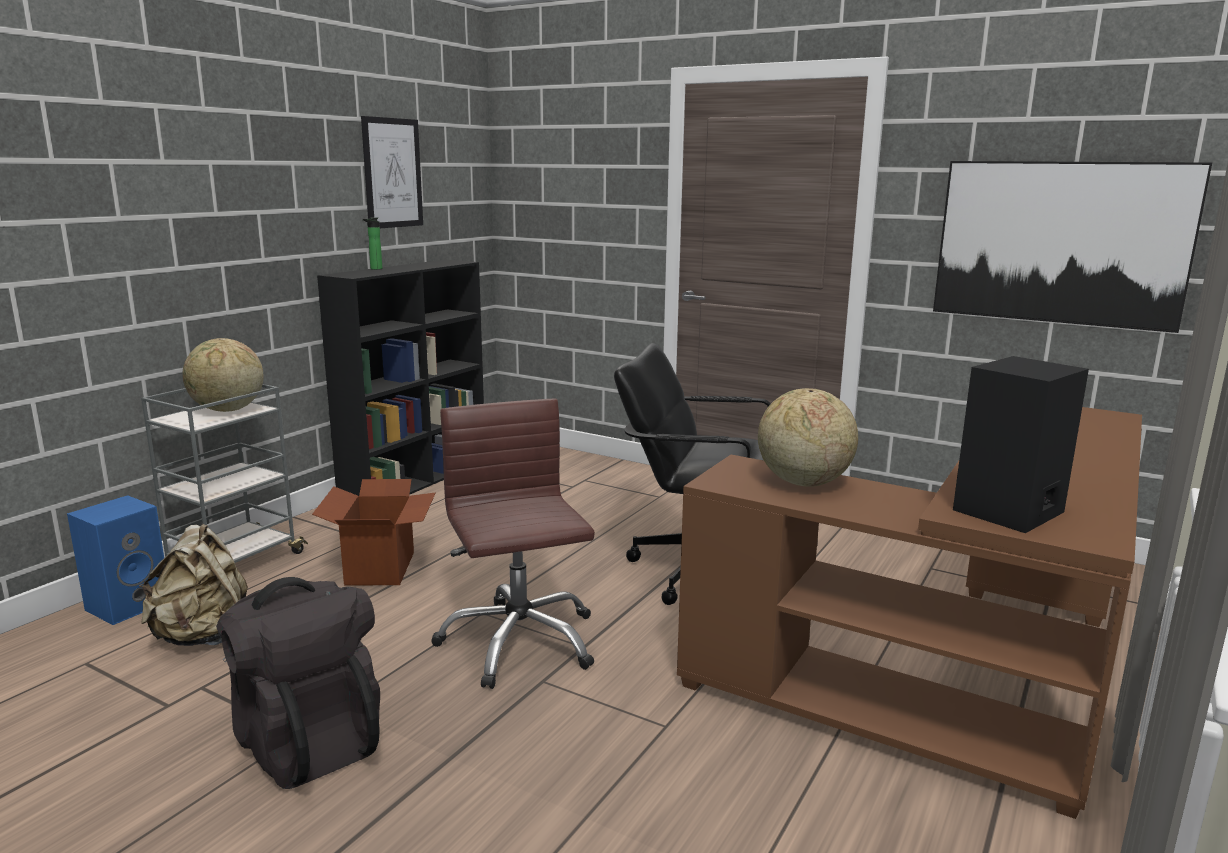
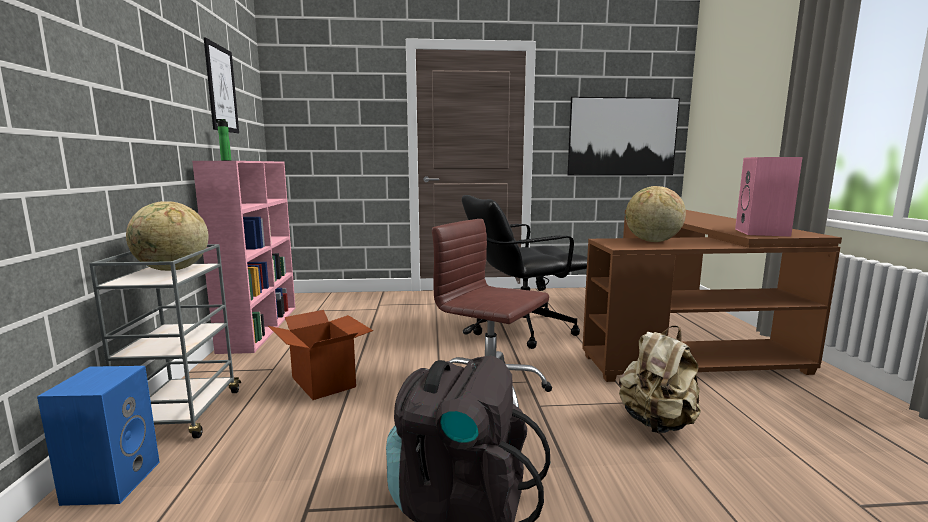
camera: 35 degrees left, 5 degrees down
(203, 637) = (243, 475): beige backpack -> beige backpack (657, 423)
(417, 480) = (260, 327): black bookcase -> pink bookcase
(1009, 512) = (763, 233): black speaker -> pink speaker

